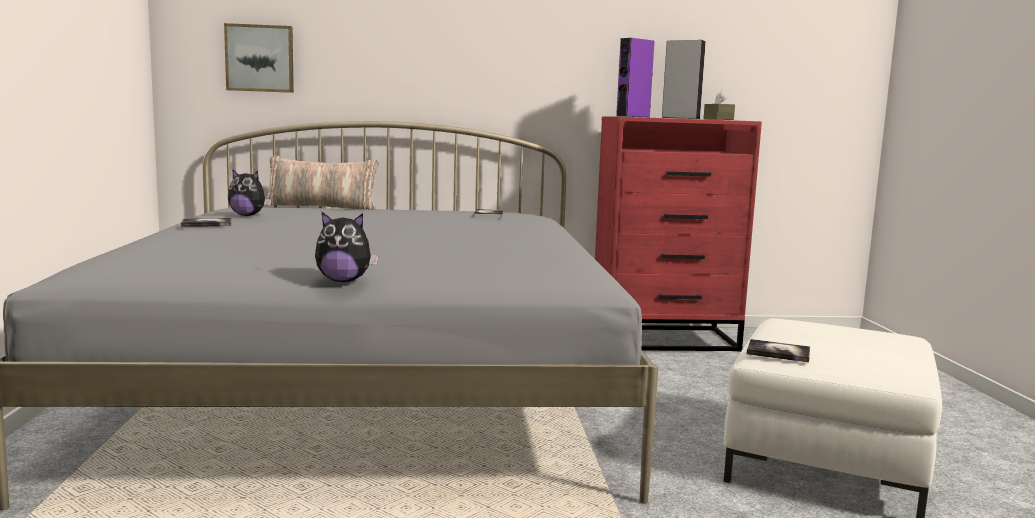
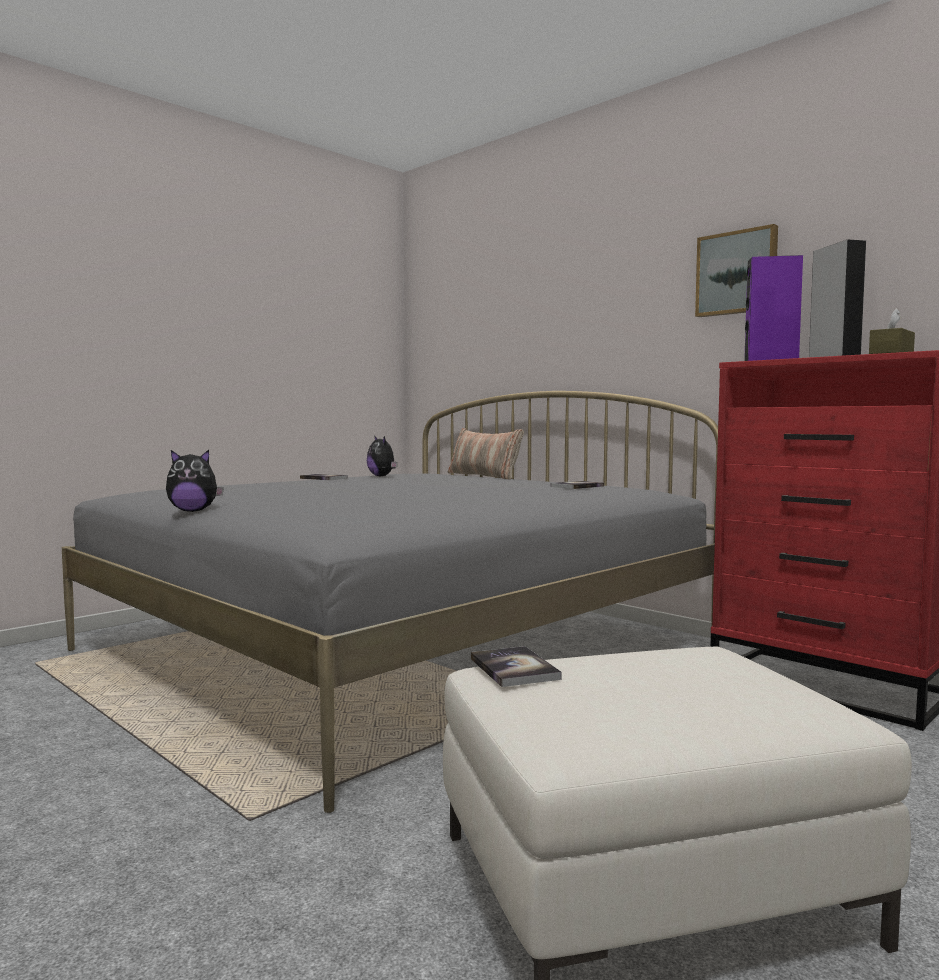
camera: 50 degrees right, 5 degrees down
(260, 58) = (465, 341): picture -> picture (737, 273)
(344, 281) = (193, 511): plush toy -> plush toy turned 60 degrees counterclockwise

